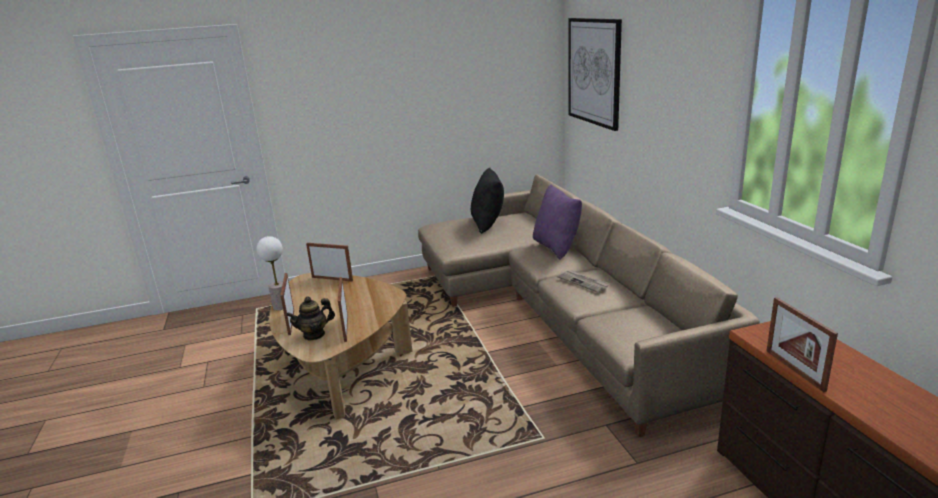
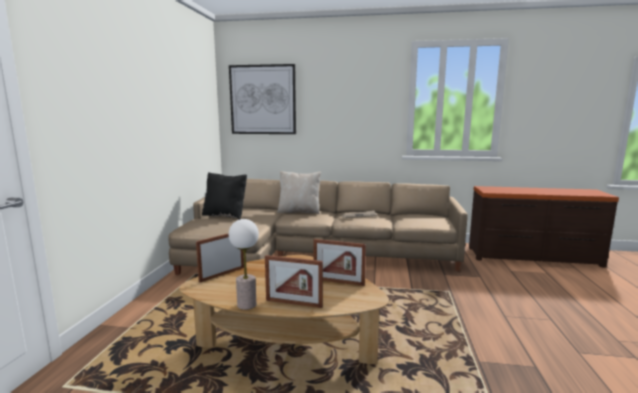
camera: 65 degrees left, 10 degrees down
(314, 335) = (335, 296): teapot -> none
(556, 247) = (299, 211): purple pillow -> beige pillow
(794, 370) = (522, 193): picture frame -> none

